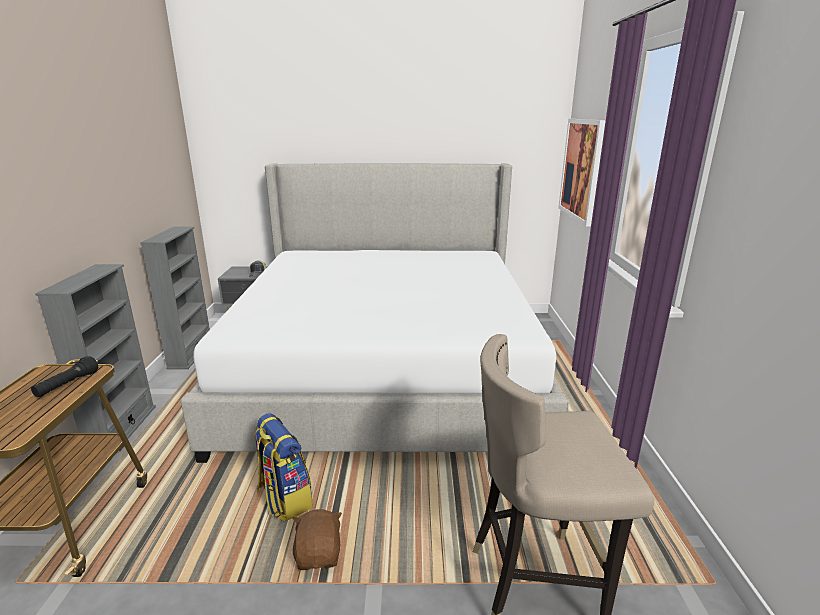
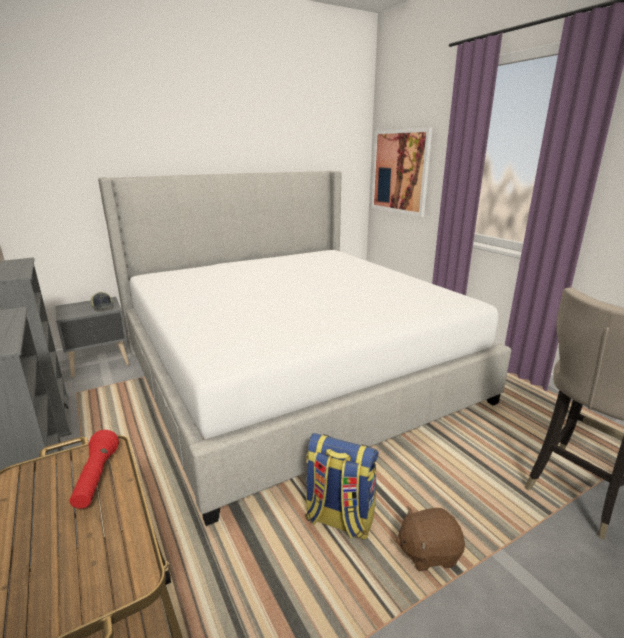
camera: 30 degrees left, 0 degrees up
(67, 385) = (96, 478): black flashlight -> red flashlight
(319, 554) = (428, 552): brown plush toy -> brown plush toy turned 60 degrees counterclockwise

